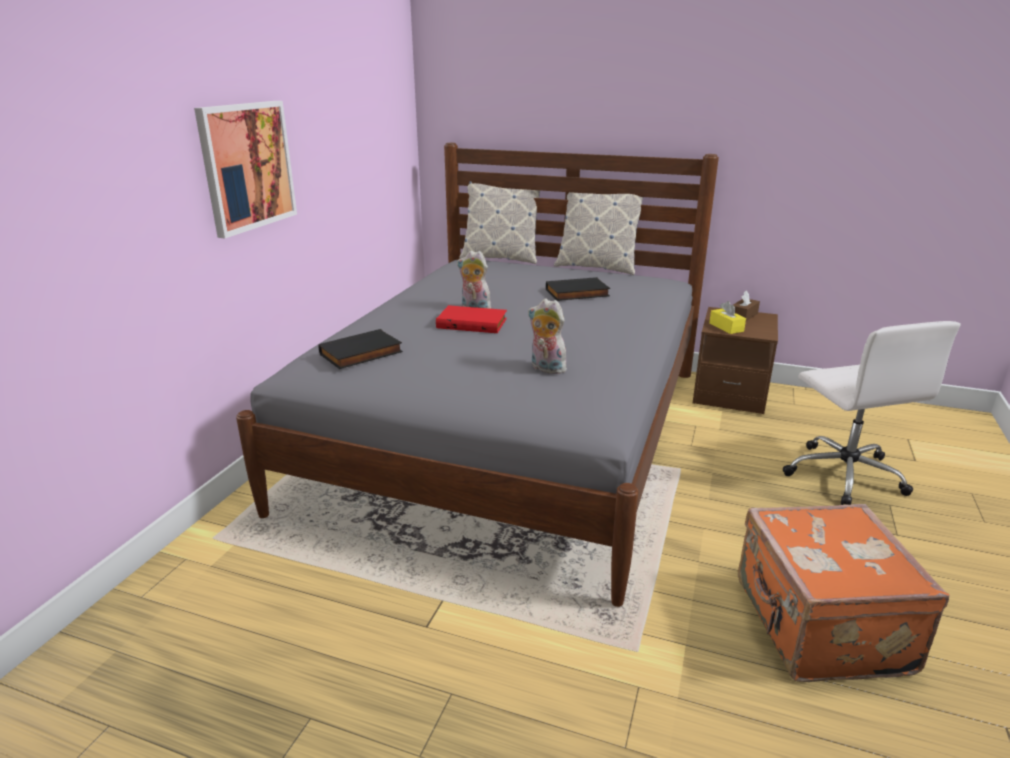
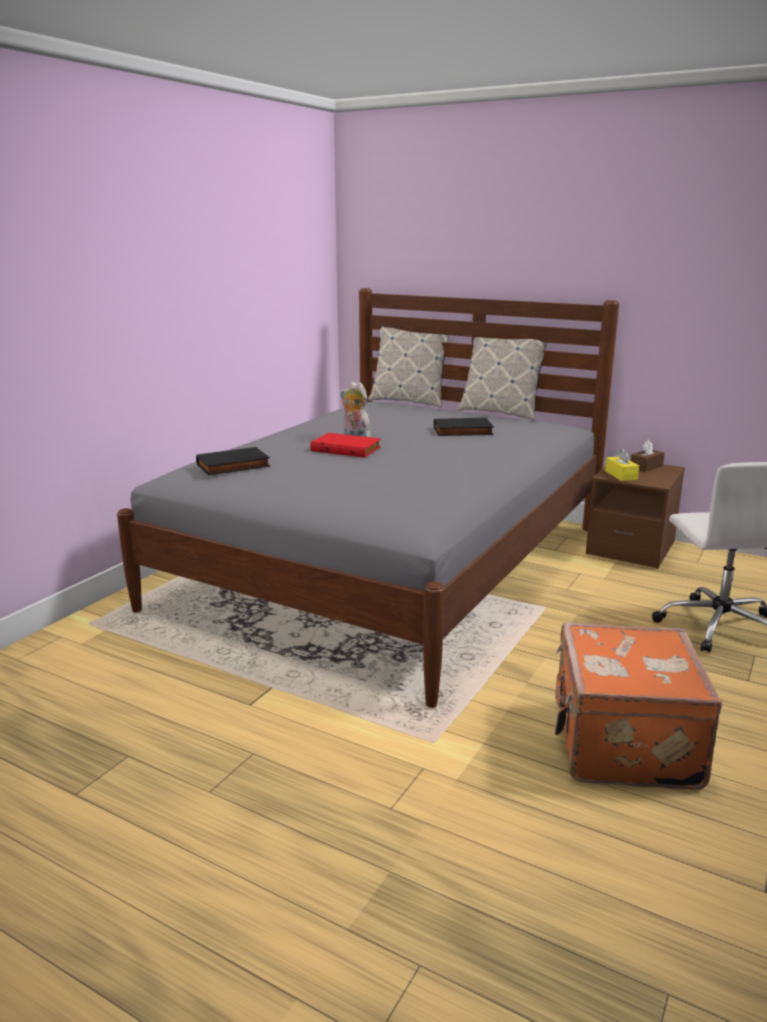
camera: 10 degrees right, 5 degrees down
(247, 166) = (153, 297): picture -> none
(546, 368) = (394, 485): plush toy -> none

